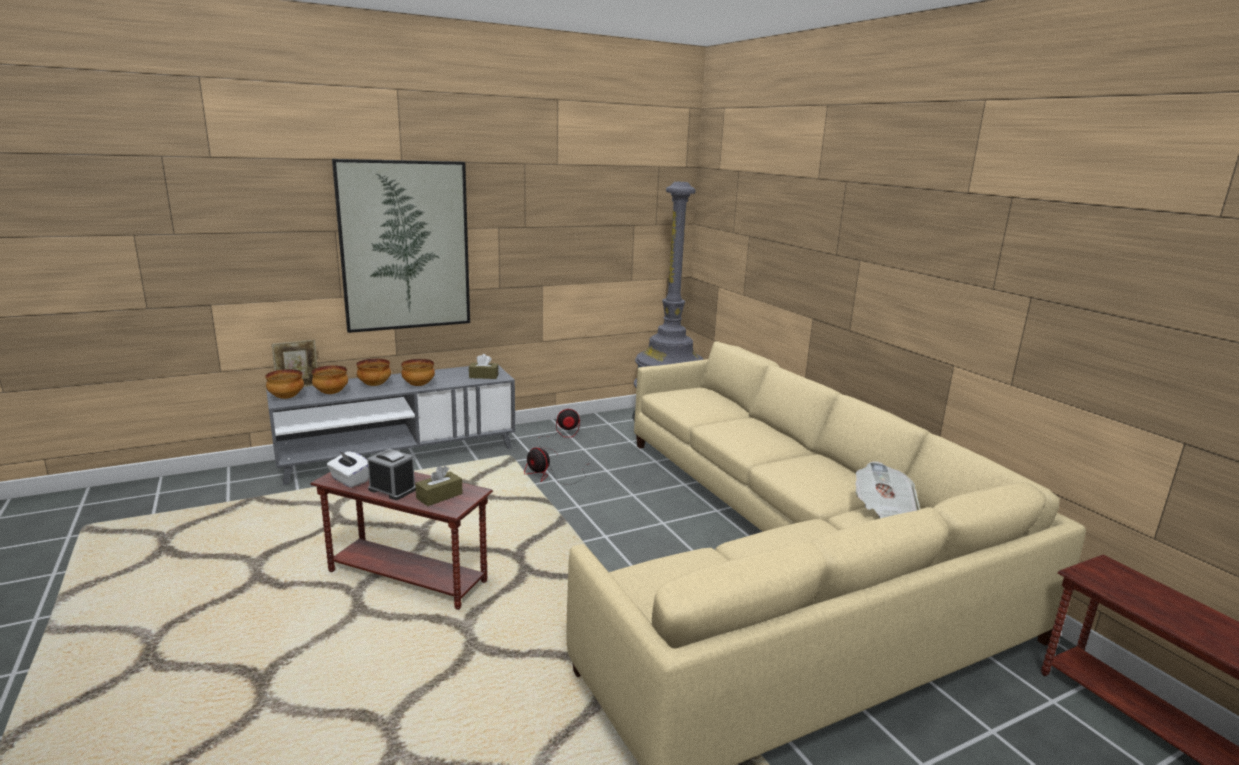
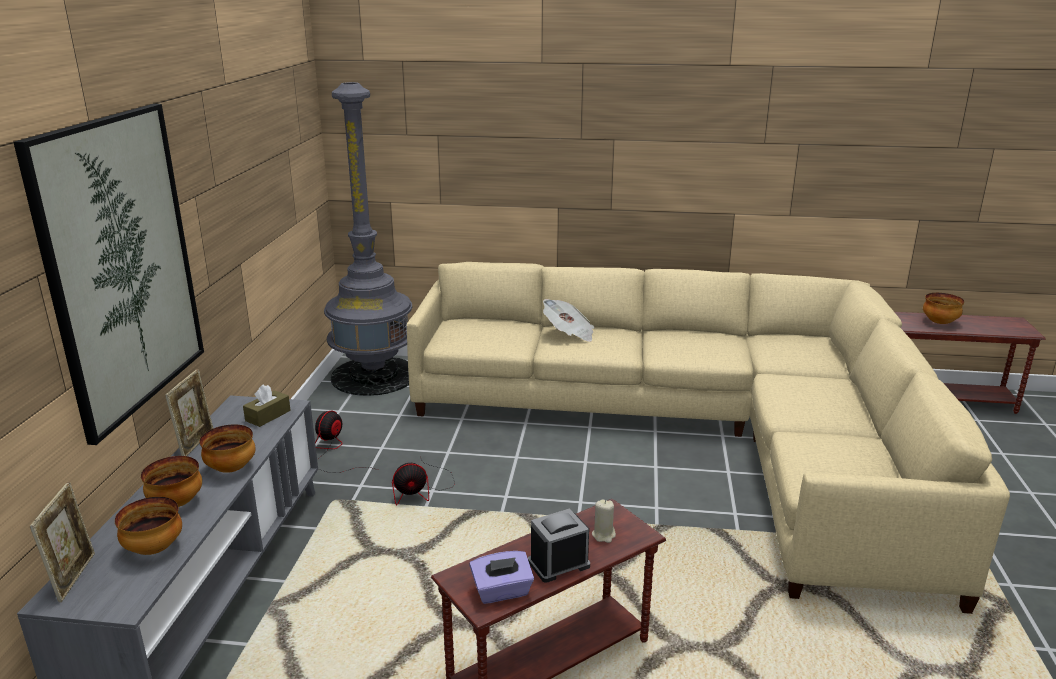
camera: 55 degrees left, 5 degrees up
(286, 398) = (110, 597): bowl -> bowl (940, 323)
(349, 480) = (502, 592): white tissue box -> purple tissue box
(436, 371) = (196, 443): none -> picture frame
(439, 496) = (603, 535): brown tissue box -> beige candle
(884, 511) = (775, 346): newspaper -> newspaper (569, 333)

